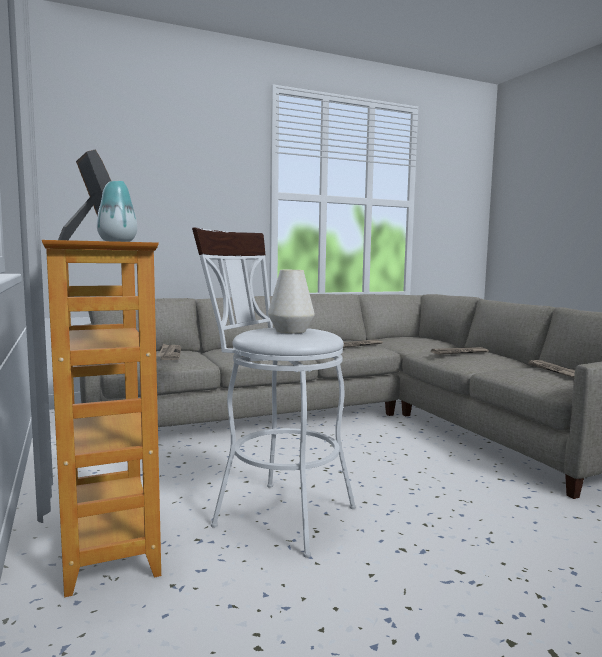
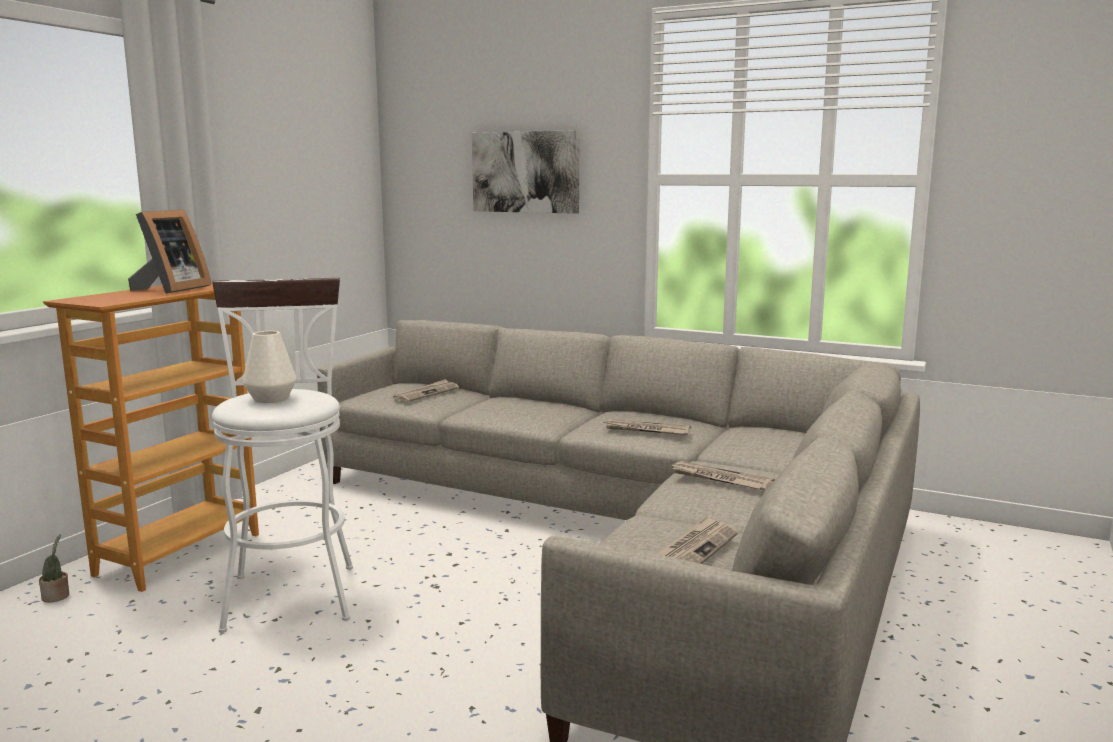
camera: 50 degrees right, 5 degrees up
(80, 629) = (57, 597): none -> potted plant
(117, 241) = (112, 300): vase -> none
(178, 184) = (526, 172): none -> picture

